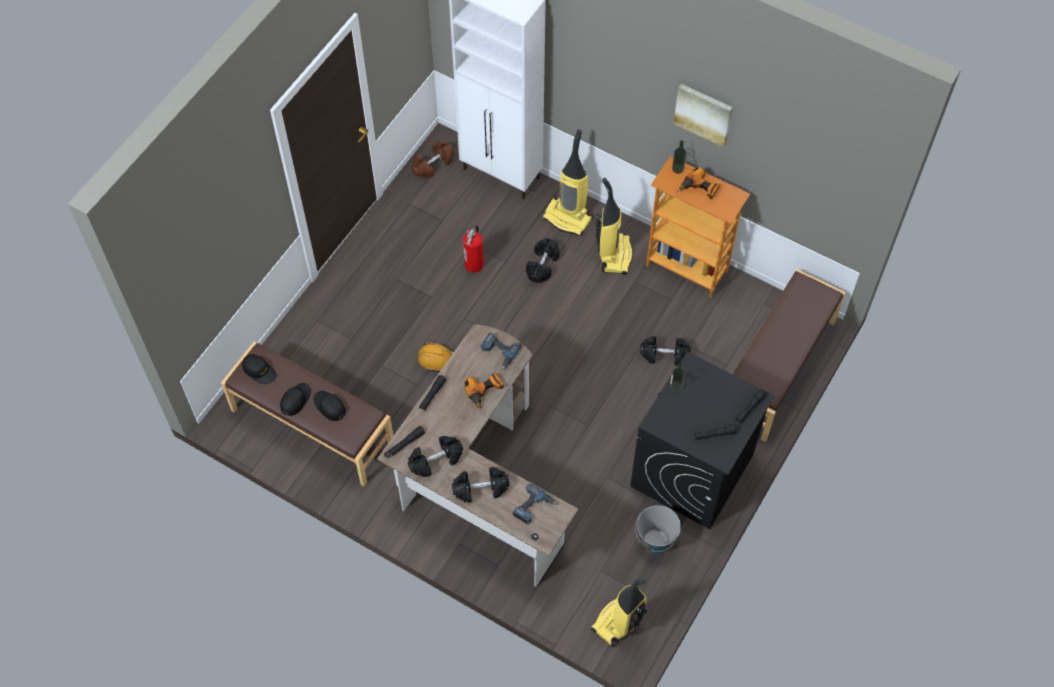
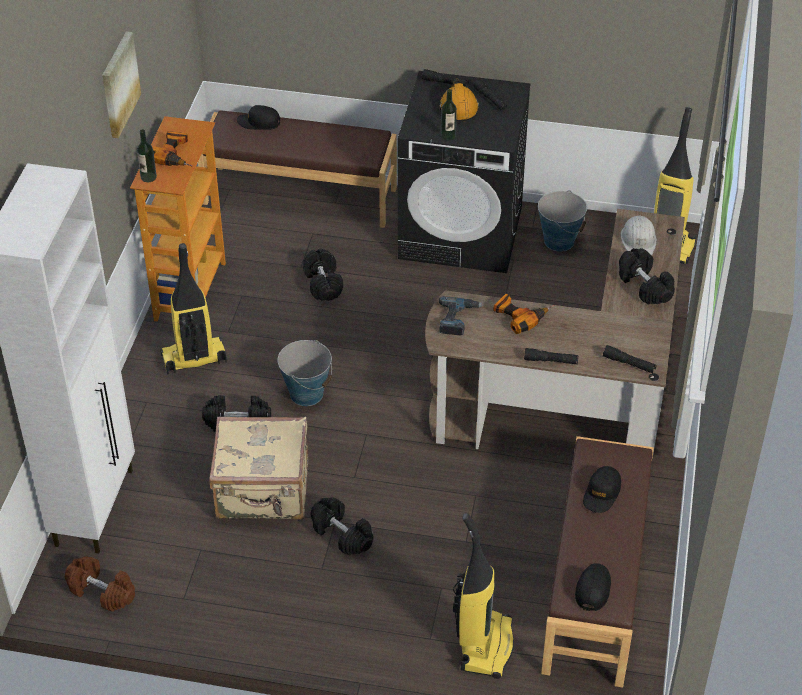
camera: 110 degrees left, 15 degrees down
(295, 400) = (613, 532): black cap -> black cap (259, 122)
(435, 460) = (634, 333): black dumbbell -> black dumbbell (341, 535)
(437, 359) = (429, 486): orange hard hat -> orange hard hat (458, 107)
(474, 264) = (263, 491): fire extinguisher -> beige suitcase
(533, 507) = (638, 240): power drill -> white hard hat
(553, 312) = (306, 393): none -> bucket
(568, 218) = (150, 417): vacuum cleaner -> vacuum cleaner (484, 645)

